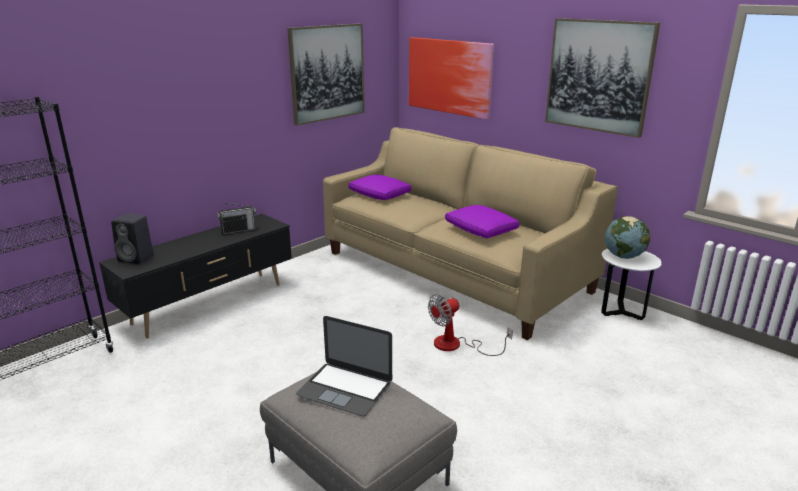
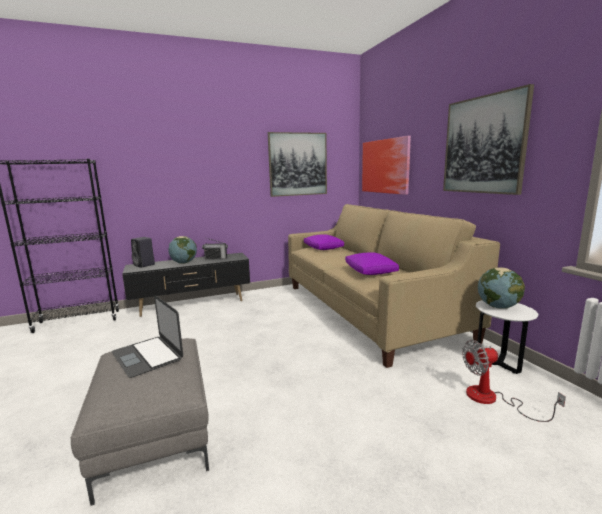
camera: 25 degrees right, 10 degrees down
(198, 245) = (184, 262): none -> globe
(457, 345) = (323, 359): fan -> fan (492, 399)

